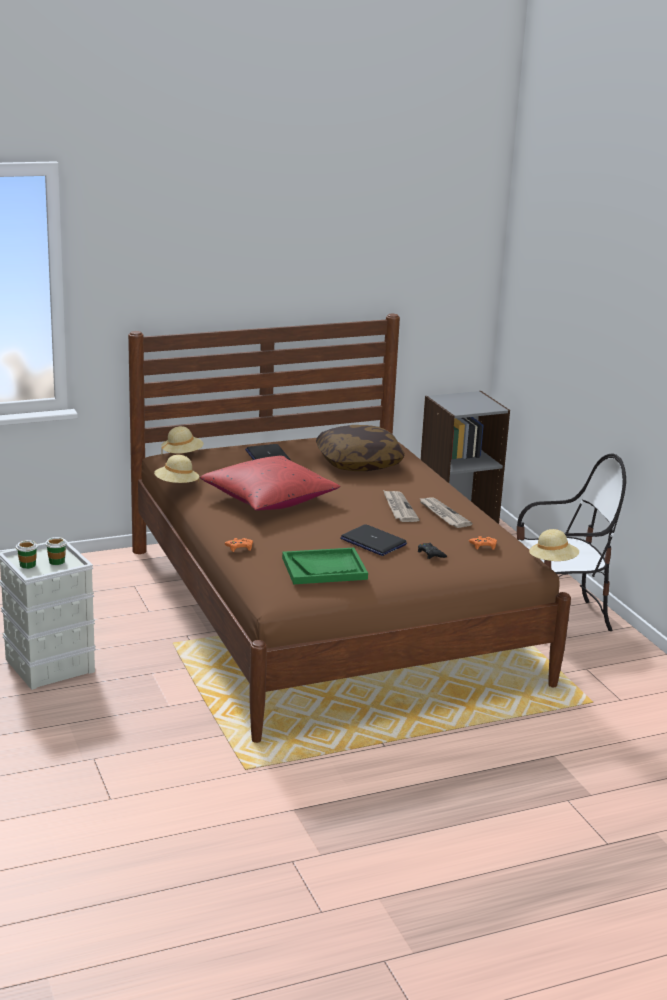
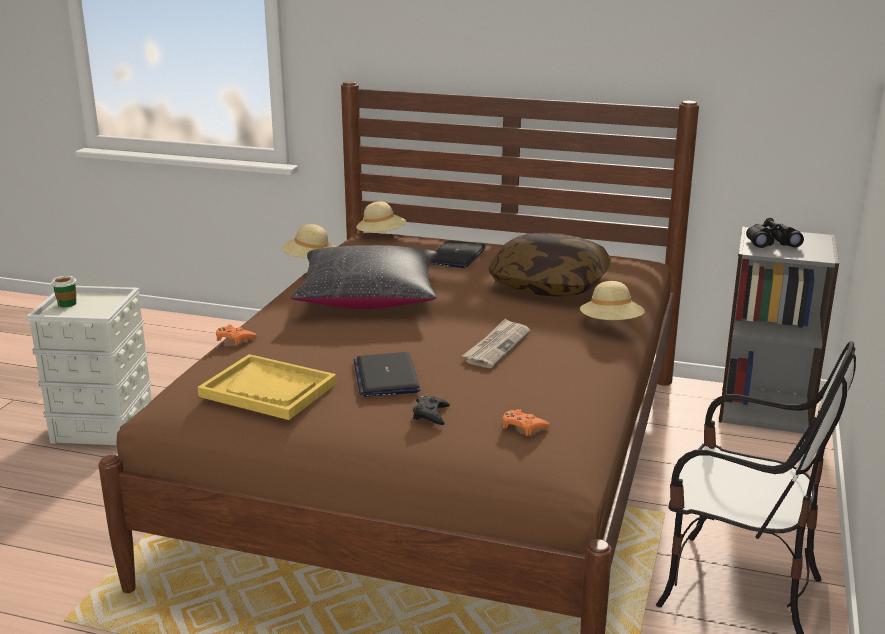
camera: 40 degrees right, 0 degrees up
(56, 561) = (95, 308): cup -> none
(269, 499) = (368, 297): red pillow -> black pillow
(324, 568) = (268, 390): green tray -> yellow tray
(443, 514) = (541, 369): newspaper -> none
(458, 404) = (771, 243): none -> black binoculars
(553, 562) = (594, 485): beige hat -> beige hat (611, 324)

